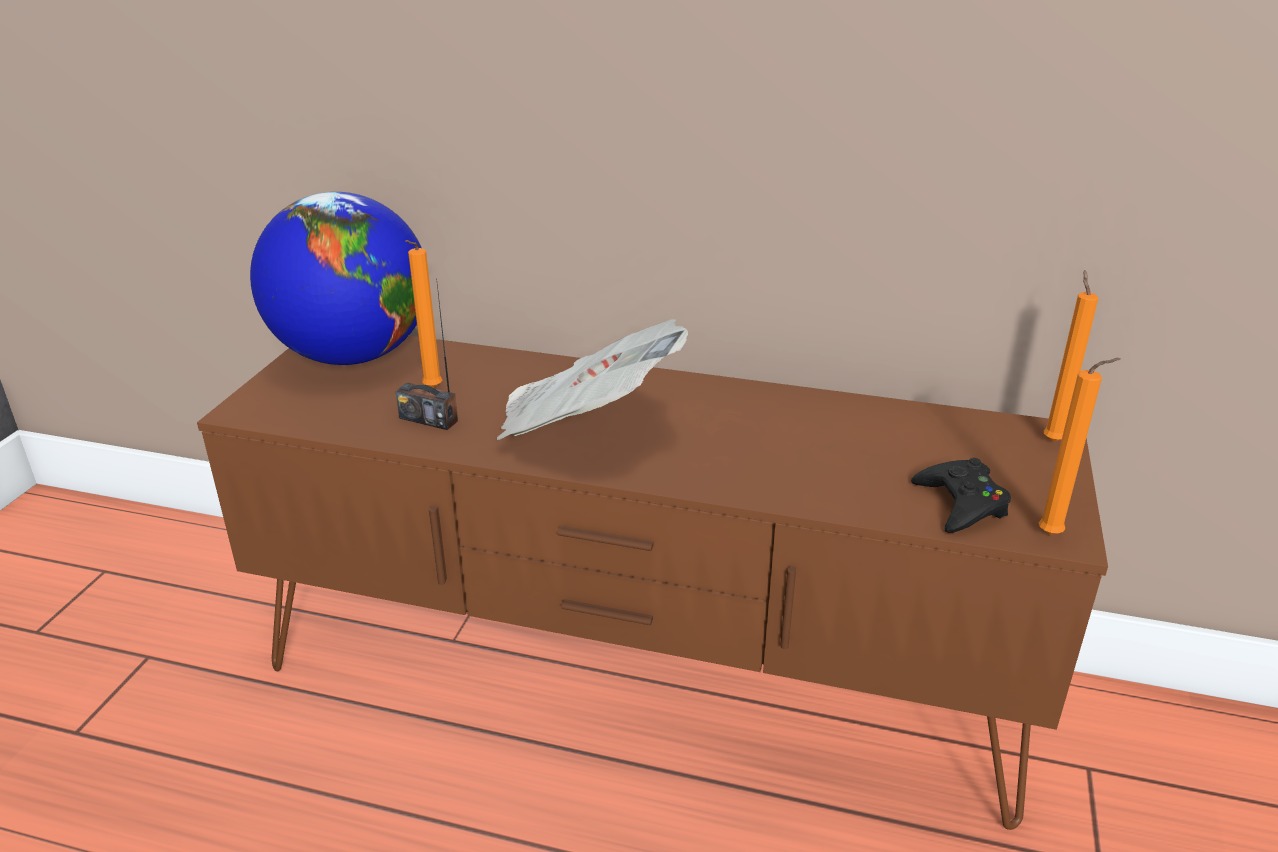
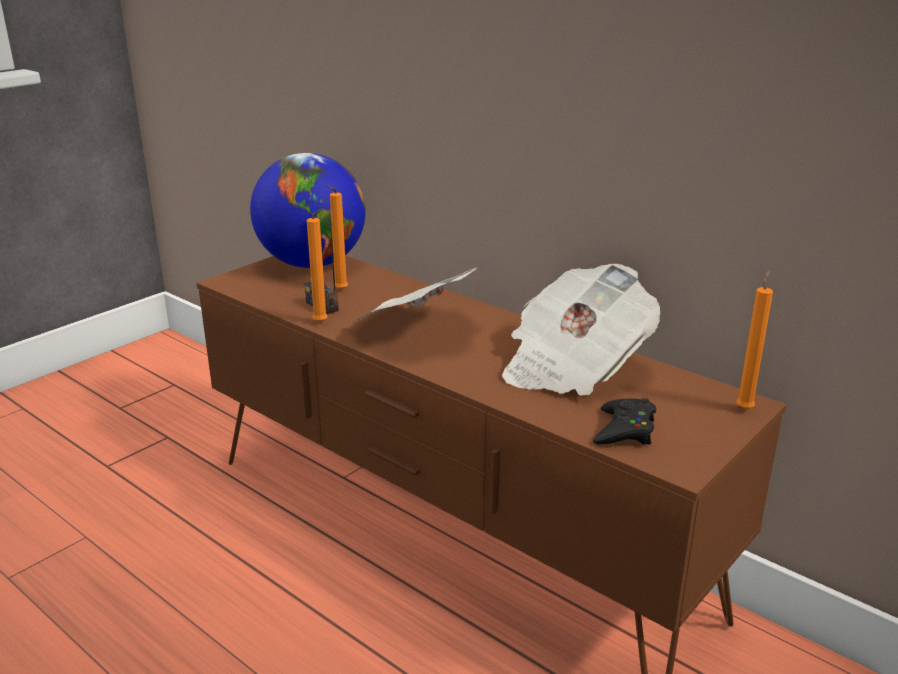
camera: 25 degrees right, 5 degrees down
(825, 431) = (572, 366): none -> newspaper
(1054, 535) = (675, 465): orange candle -> orange candle (321, 323)

